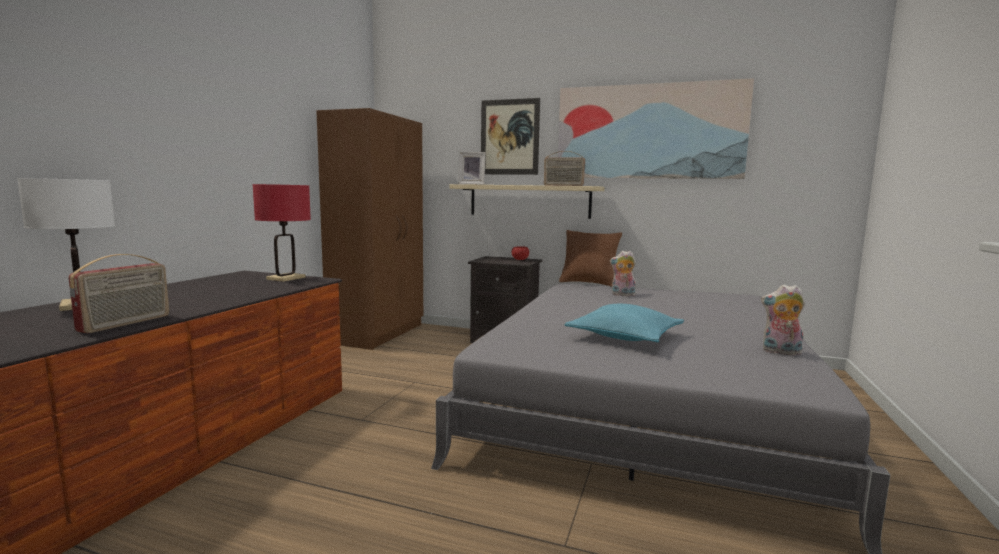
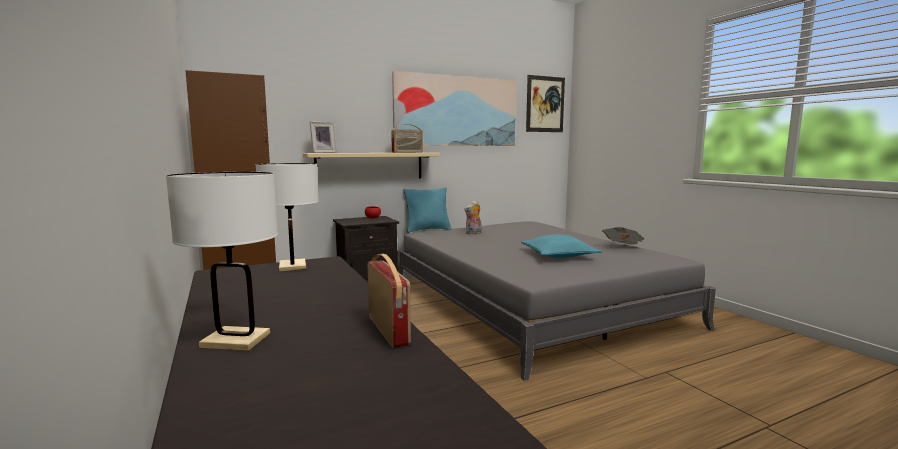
camera: 45 degrees left, 0 degrees up
(286, 278) = (292, 266): red table lamp -> white table lamp
(509, 137) = (349, 109): picture -> picture (545, 104)
(588, 283) = (428, 230): brown pillow -> turquoise pillow
(780, 352) = (623, 247): plush toy -> newspaper

